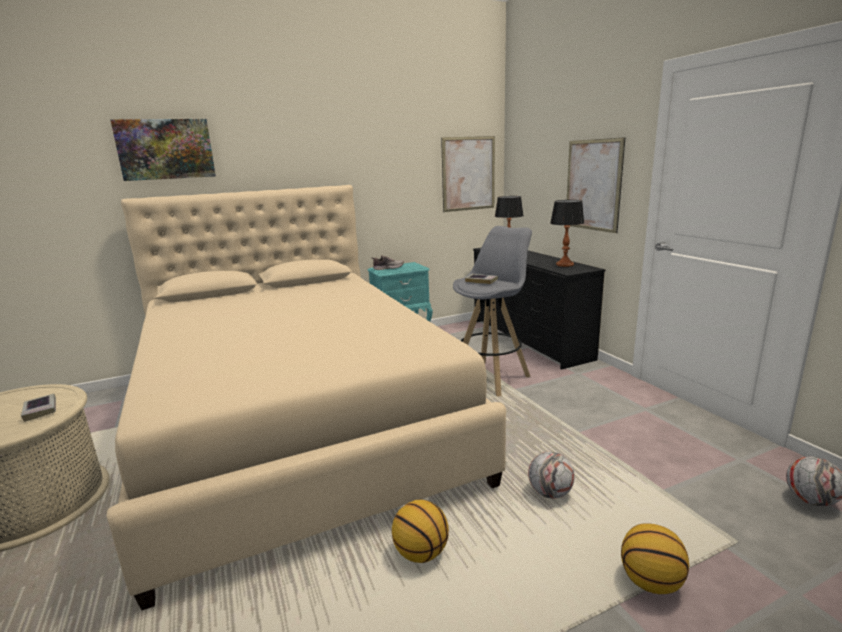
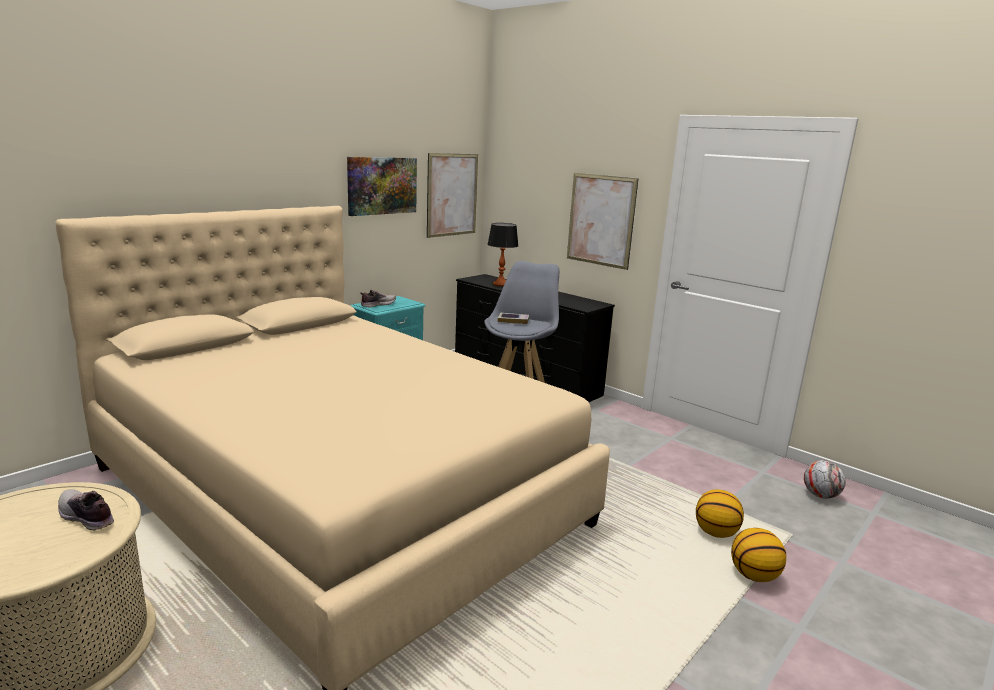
camera: 25 degrees left, 0 degrees up
(40, 410) = (86, 517): book -> shoe
(165, 149) = (113, 152): picture -> picture (382, 185)
(421, 553) = (569, 594): basketball -> basketball (715, 533)
(550, 493) = (641, 523): football -> none
(564, 264) = (572, 299): table lamp -> none

